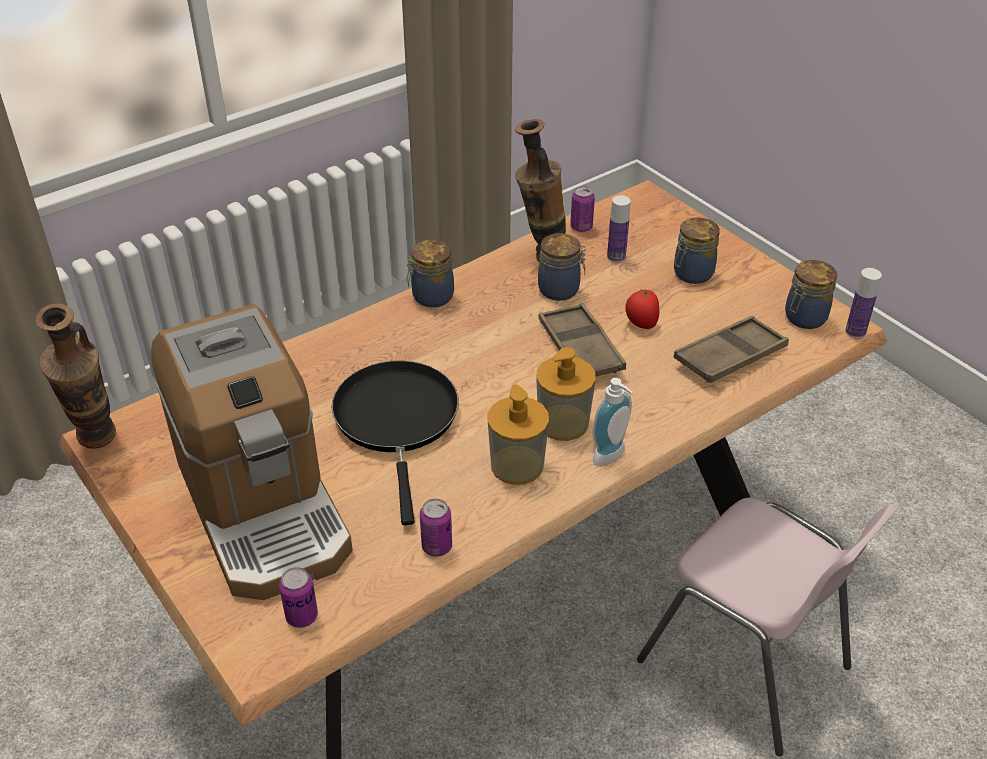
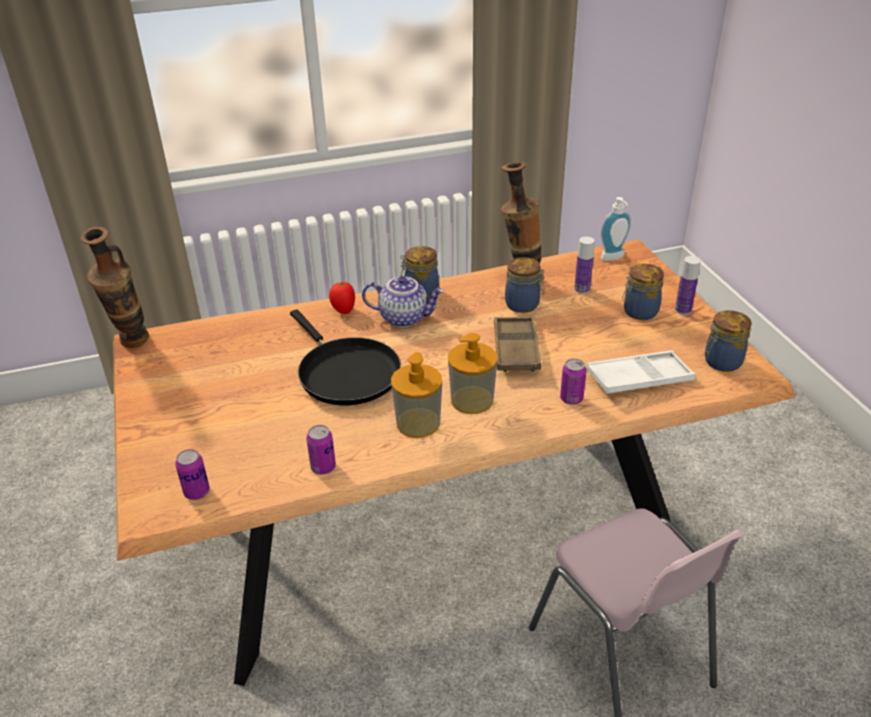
camera: 20 degrees right, 5 degrees down
(263, 507) = (215, 411): coffee machine -> none
(397, 421) = (345, 372): black frying pan -> black frying pan turned 135 degrees clockwise
(429, 334) = (404, 317): none -> teapot
(581, 227) = (565, 264): can -> can (571, 399)
(612, 457) = (497, 434): soap dispenser -> soap dispenser (614, 258)
(641, 324) = (575, 341): tomato -> tomato (343, 310)
(730, 356) = (639, 378): brown tray -> white tray
(855, 332) = (763, 381): bottle -> bottle (683, 310)

